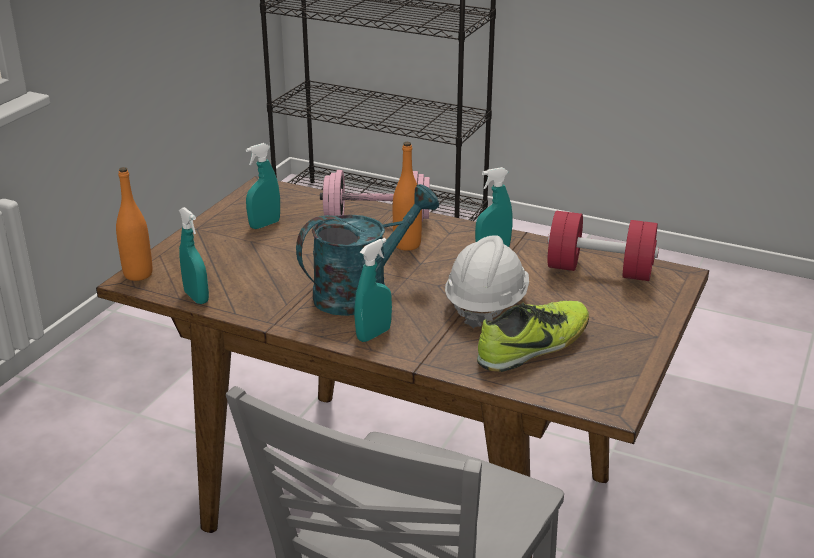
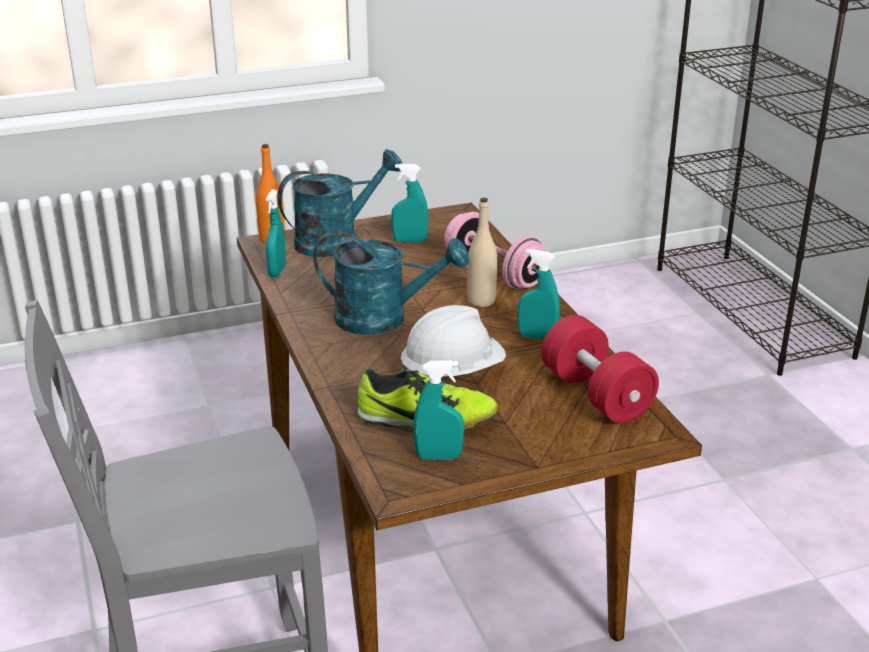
camera: 45 degrees right, 0 degrees up
(199, 250) = (336, 240): none -> turquoise watering can
(373, 334) = (335, 351): turquoise spray bottle -> turquoise spray bottle (438, 456)
(407, 244) = (481, 301): orange bottle -> beige bottle

